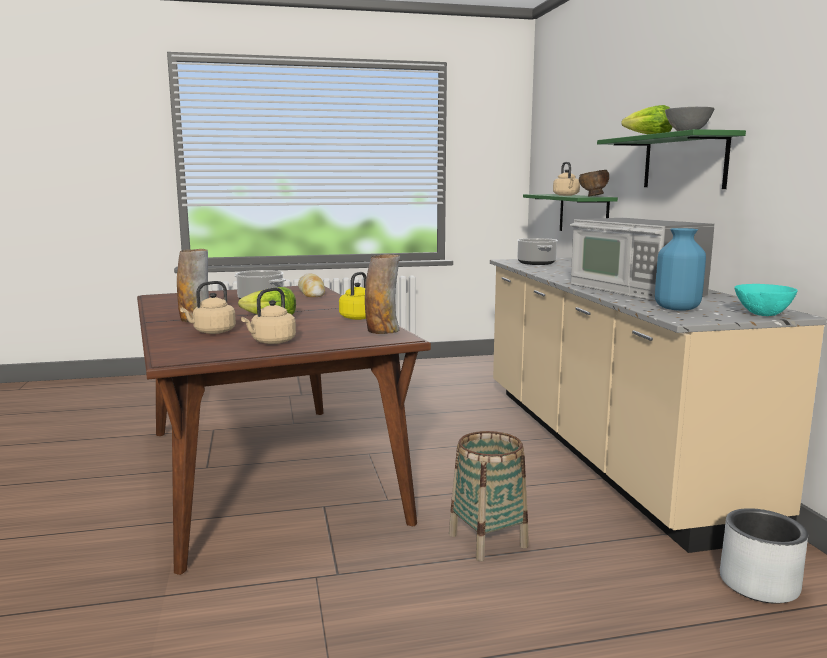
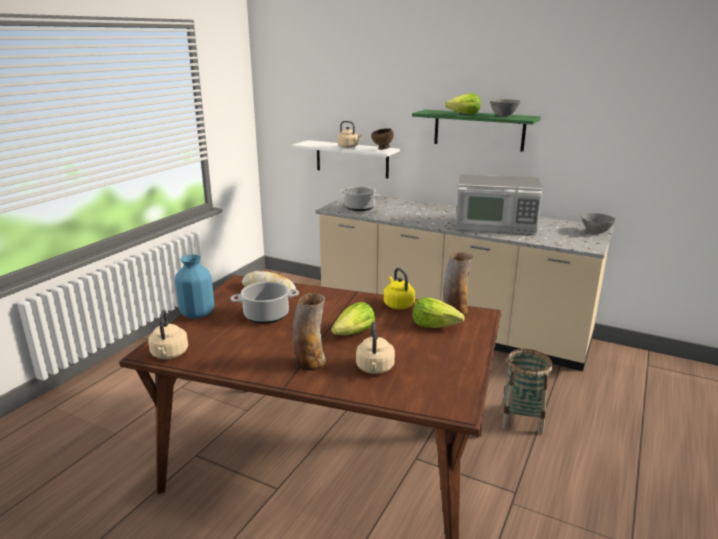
camera: 50 degrees left, 10 degrees up
(271, 342) = (443, 356): beige kettle -> beige kettle (169, 354)
(336, 331) = (435, 325): none -> lettuce
(583, 215) = (352, 159): green shelf -> white shelf
(676, 308) = (561, 238): blue vase -> blue vase (197, 314)
(759, 585) = (623, 371): grey planter -> none
(762, 315) = (595, 232): turquoise bowl -> grey bowl

